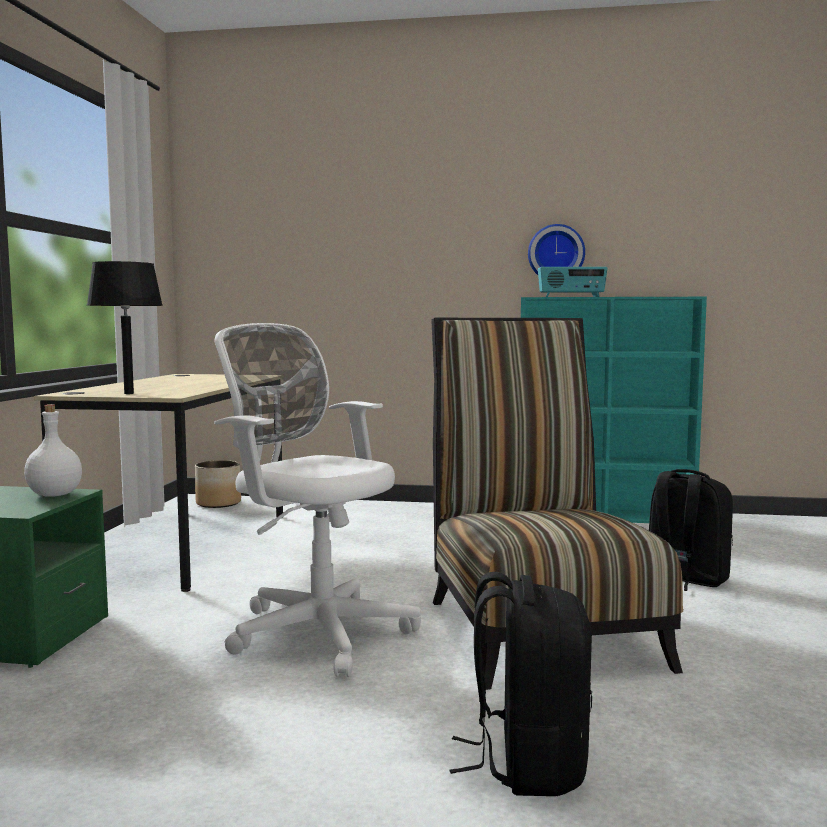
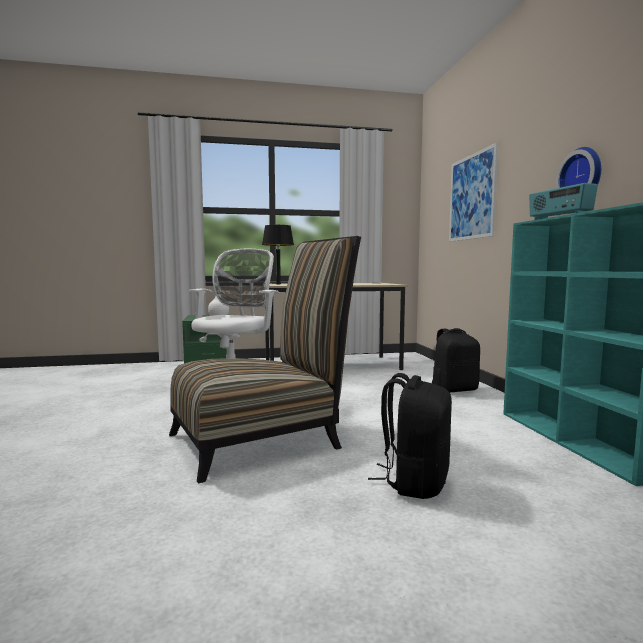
camera: 70 degrees right, 0 degrees up
(219, 503) = (408, 358): planter -> none
(347, 243) = (471, 197): none -> picture
(527, 763) = (88, 450): black backpack -> black backpack (454, 389)

